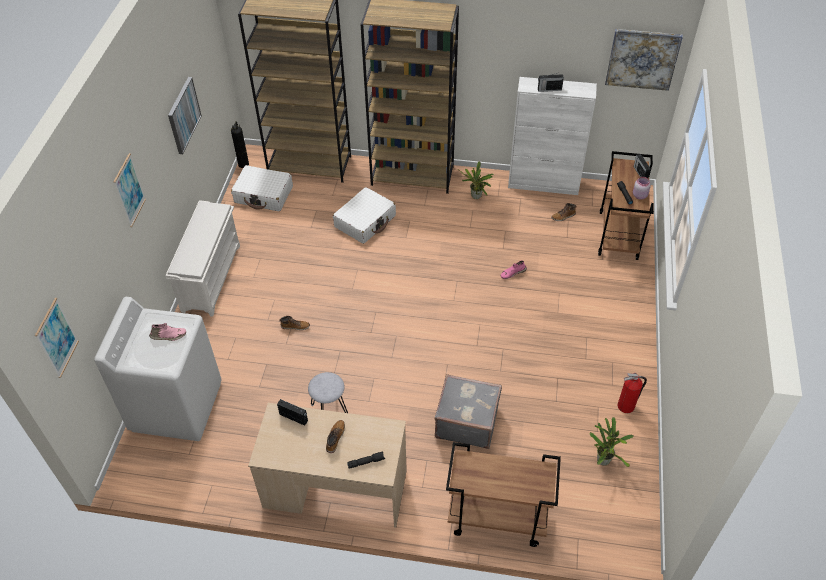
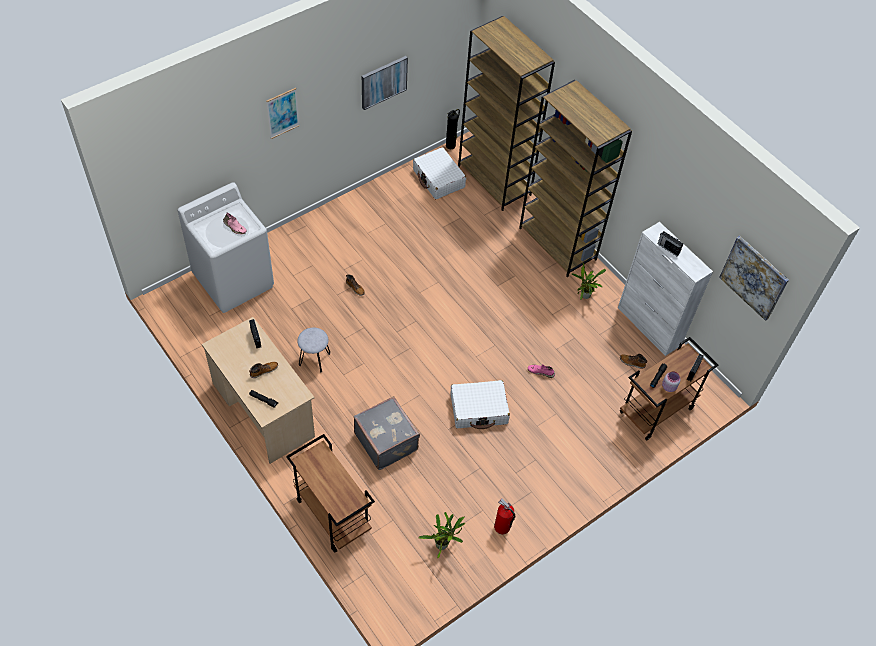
camera: 40 degrees right, 5 degrees up
(57, 338) = (150, 178): picture -> none
(211, 277) = (342, 212): white shoe rack -> none
(365, 221) = (483, 252): white suitcase -> white suitcase (479, 409)

